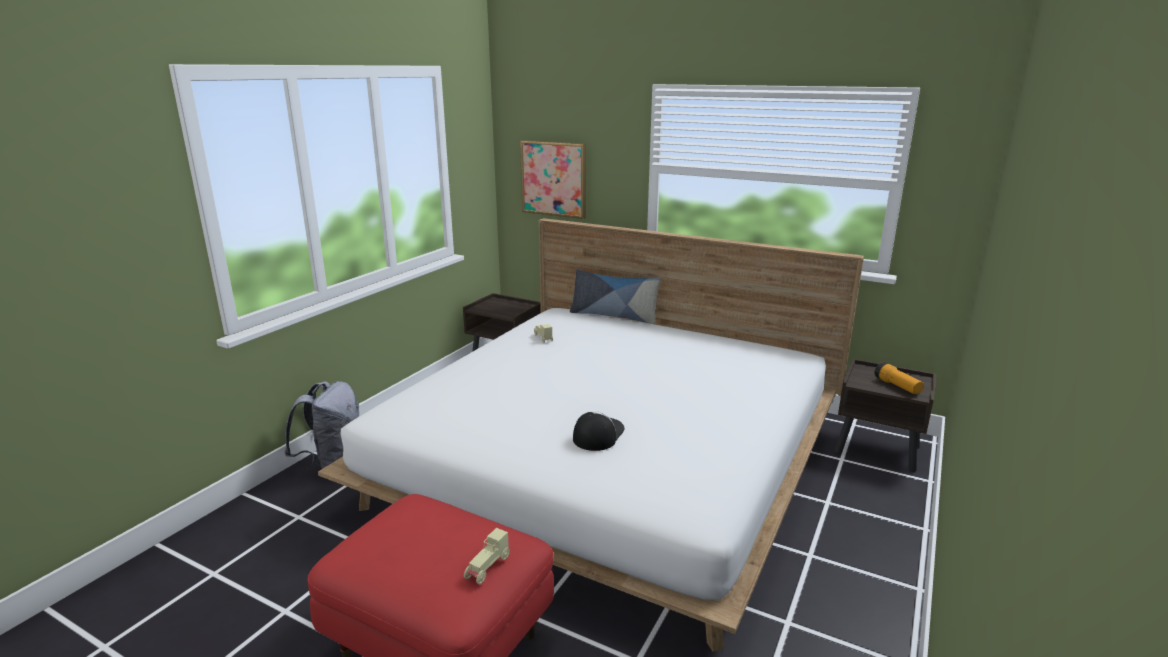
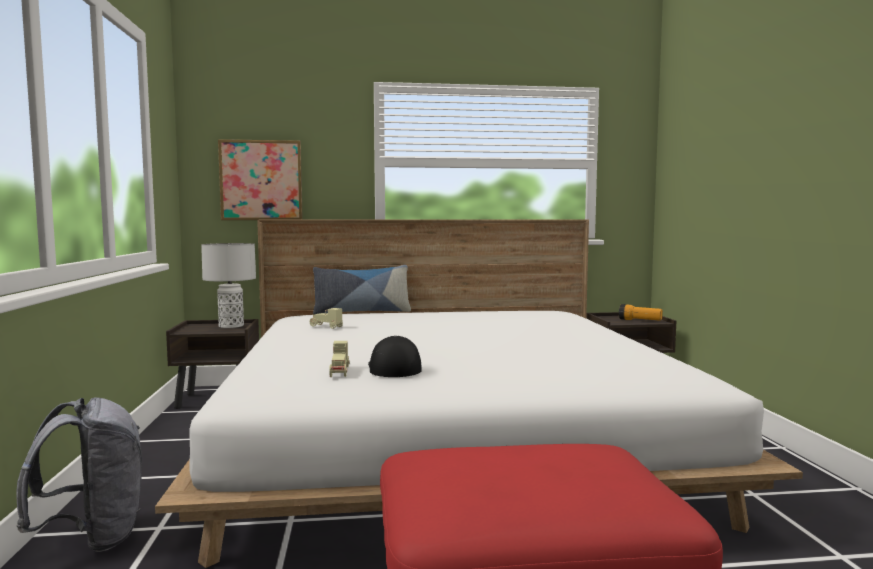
camera: 35 degrees left, 15 degrees down
(488, 568) = (621, 466): beige toy car -> beige toy car (340, 372)
(517, 306) = (231, 325): none -> white table lamp
(598, 434) = (523, 361): cap -> cap (393, 368)

